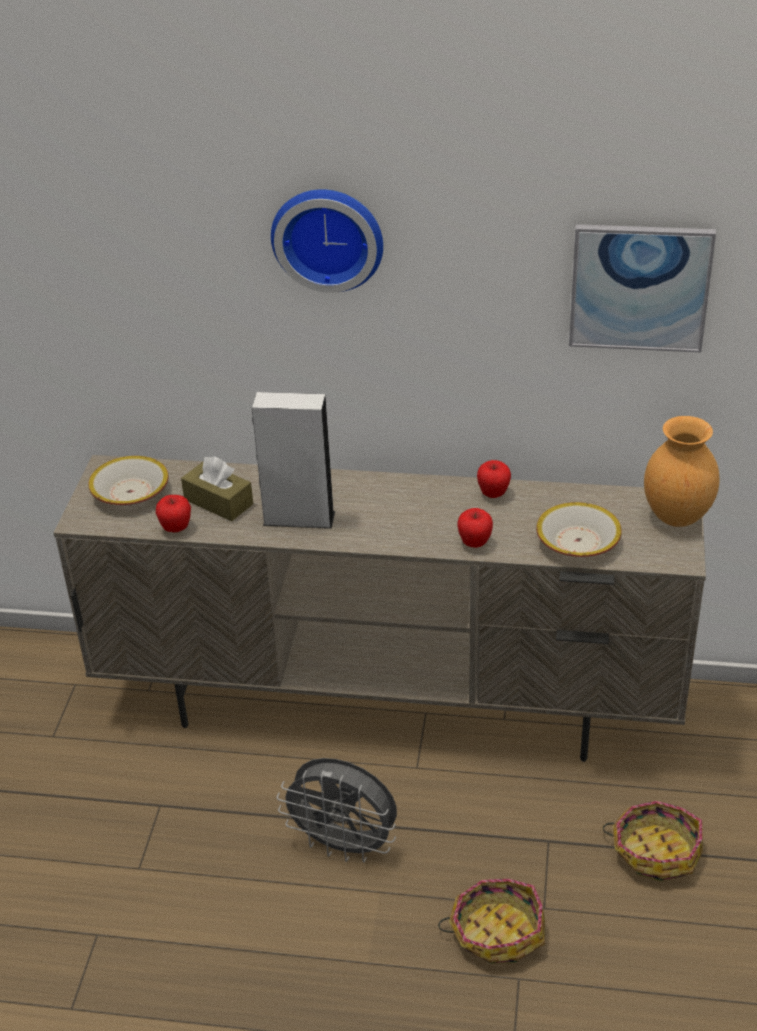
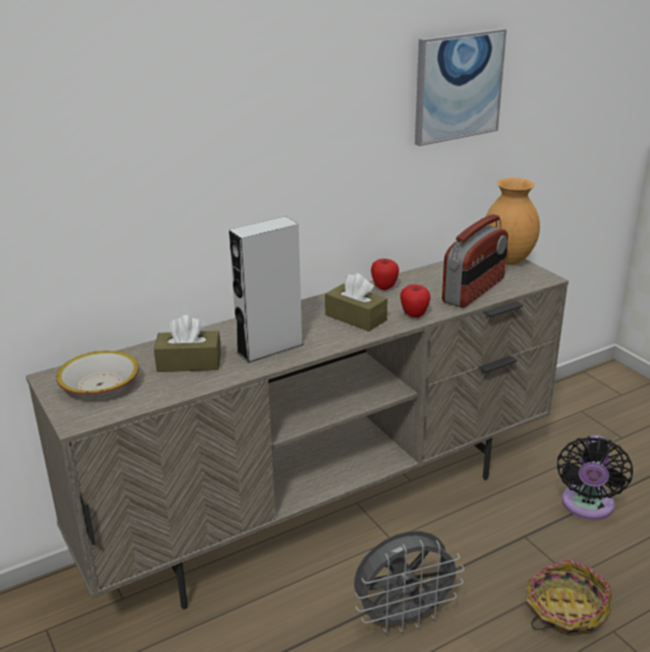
camera: 40 degrees left, 10 degrees down
(176, 528) = (177, 392): apple -> none
(328, 237) = (240, 83): wall clock -> none
(416, 519) = (355, 317): none -> brown tissue box
(578, 541) = (474, 291): bowl -> radio
(655, 851) = (587, 506): basket -> black fan

